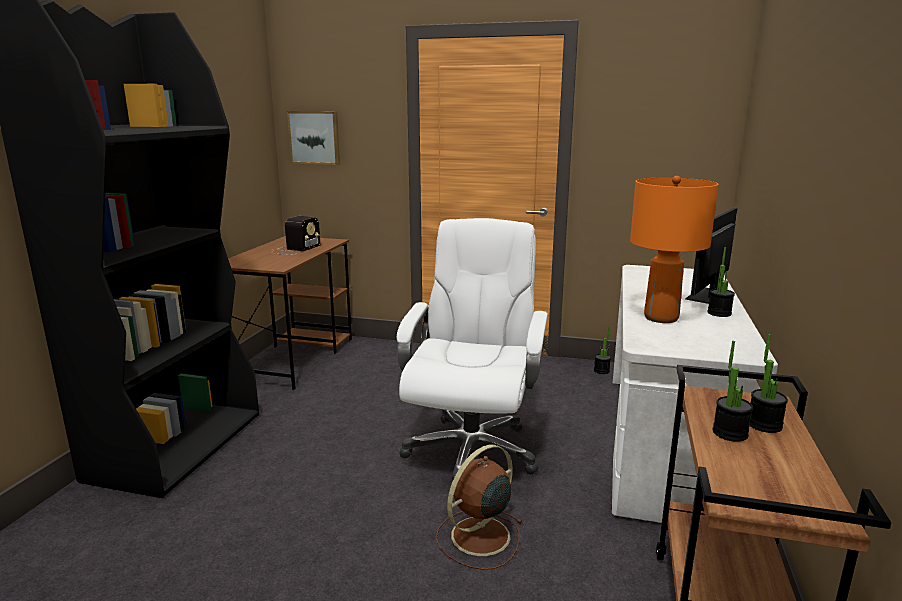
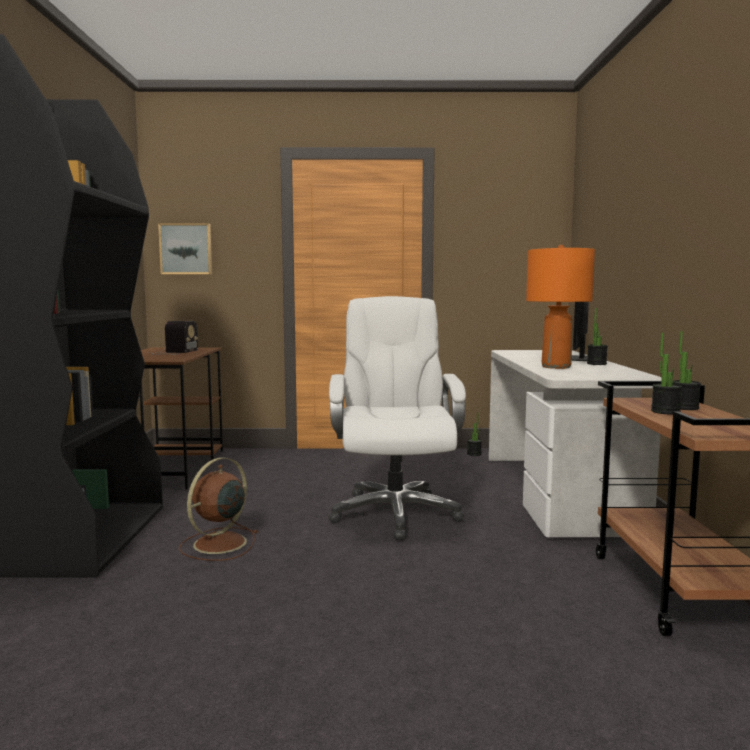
camera: 15 degrees left, 10 degrees down
(478, 537) = (440, 565): brown fan -> brown fan (218, 544)

